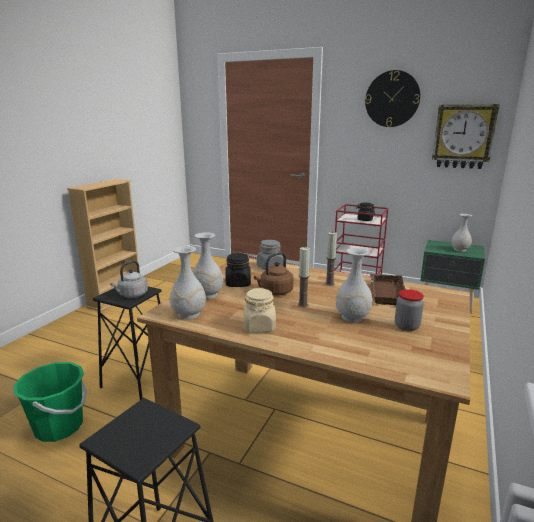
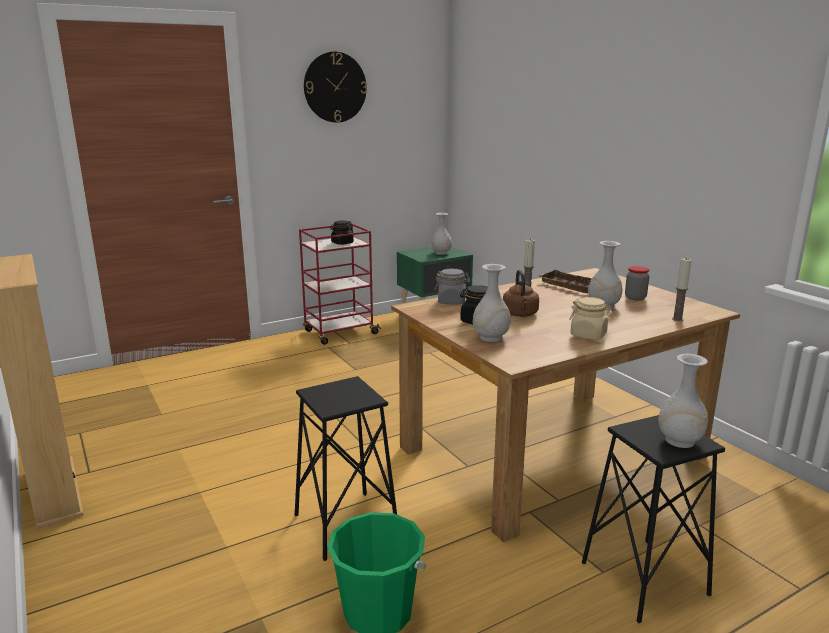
camera: 55 degrees left, 0 degrees up
(132, 295) = (353, 394): grey kettle -> none
(188, 314) = (530, 353): white vase -> white vase (679, 441)
(303, 304) = (560, 313): candle -> candle (677, 319)
(463, 136) = (411, 129): wall clock -> none

